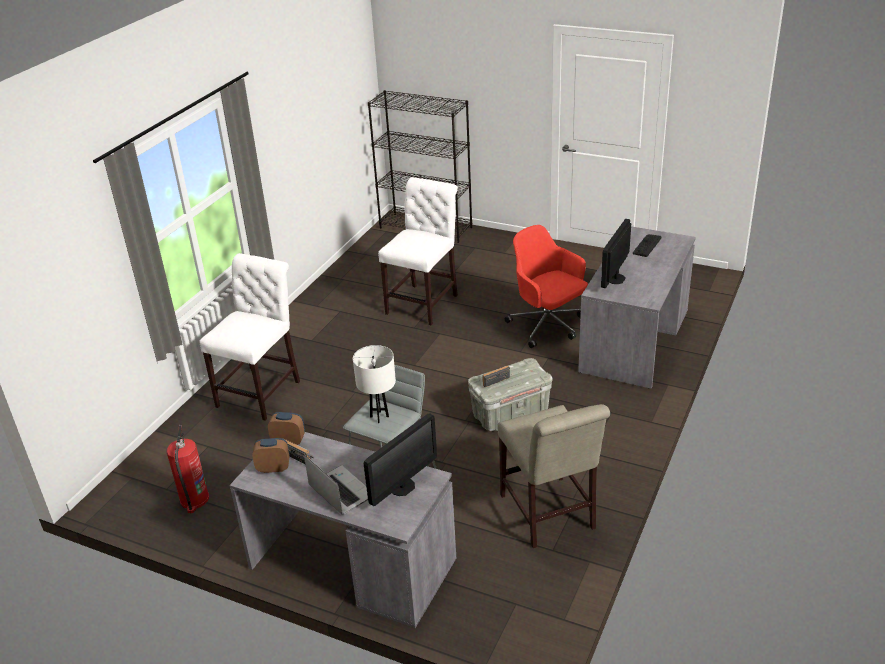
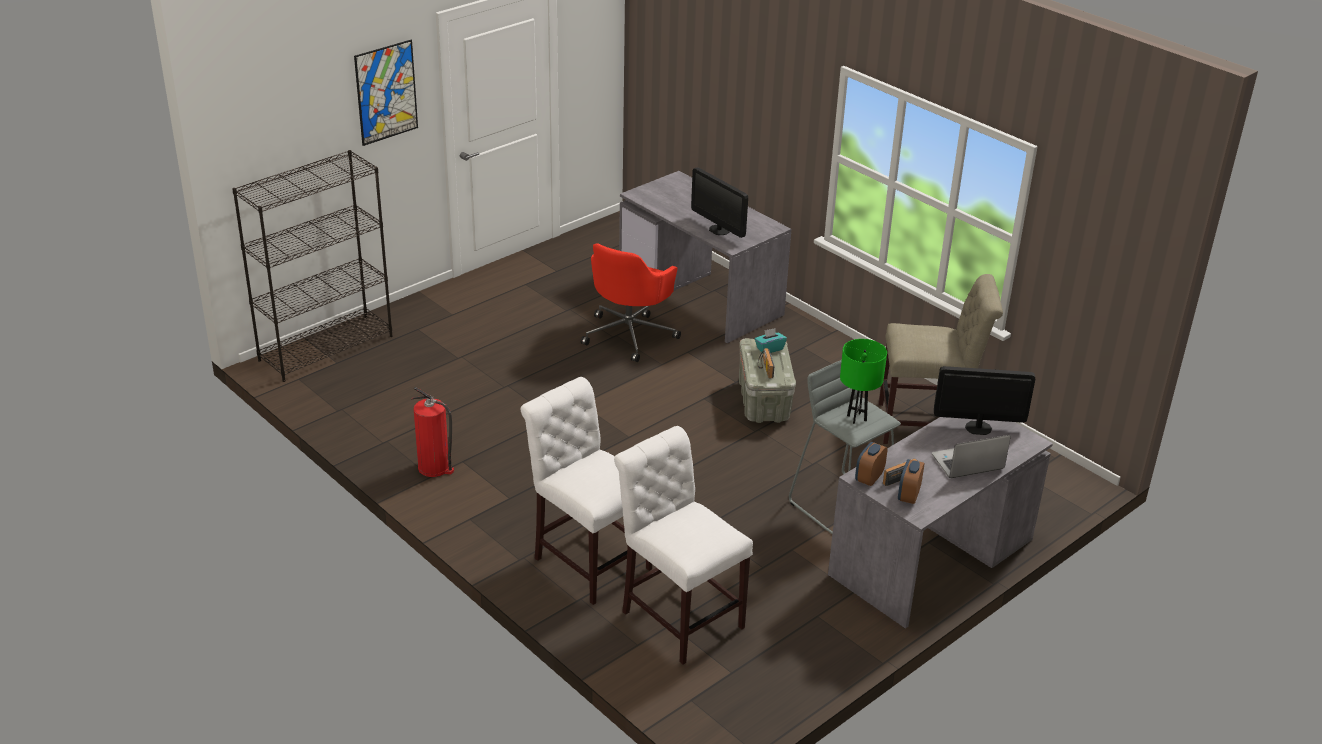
camera: 70 degrees left, 0 degrees up
(194, 500) = (766, 652): fire extinguisher -> fire extinguisher (434, 468)
(379, 416) = (856, 418): white table lamp -> green table lamp
(402, 487) = (978, 428): monitor -> monitor turned 60 degrees counterclockwise
(424, 302) = (505, 396): white chair -> white chair (678, 615)
(505, 71) = (386, 92): none -> picture
(527, 374) = (769, 348): none -> turquoise tissue box
(547, 326) = (630, 334): red office chair -> red office chair turned 45 degrees counterclockwise
(646, 246) = (672, 196): keyboard -> none

